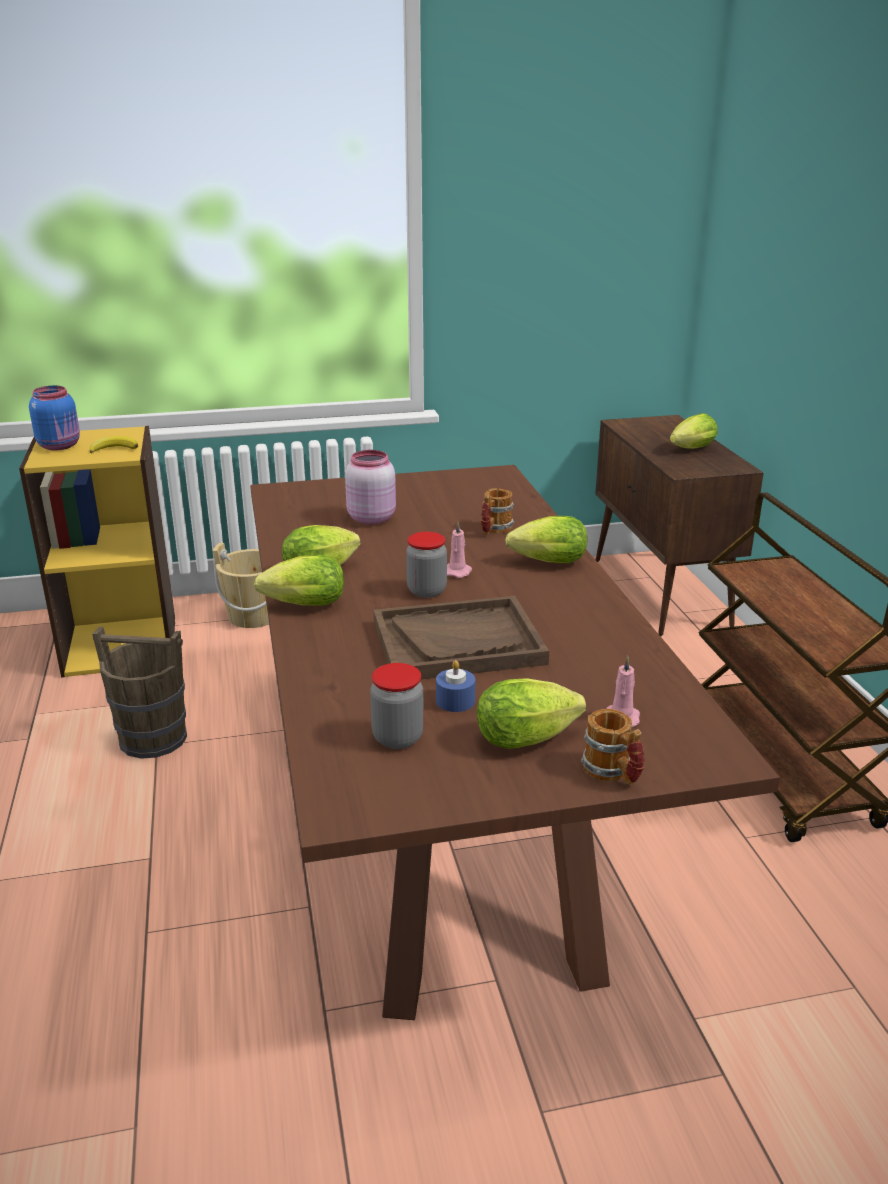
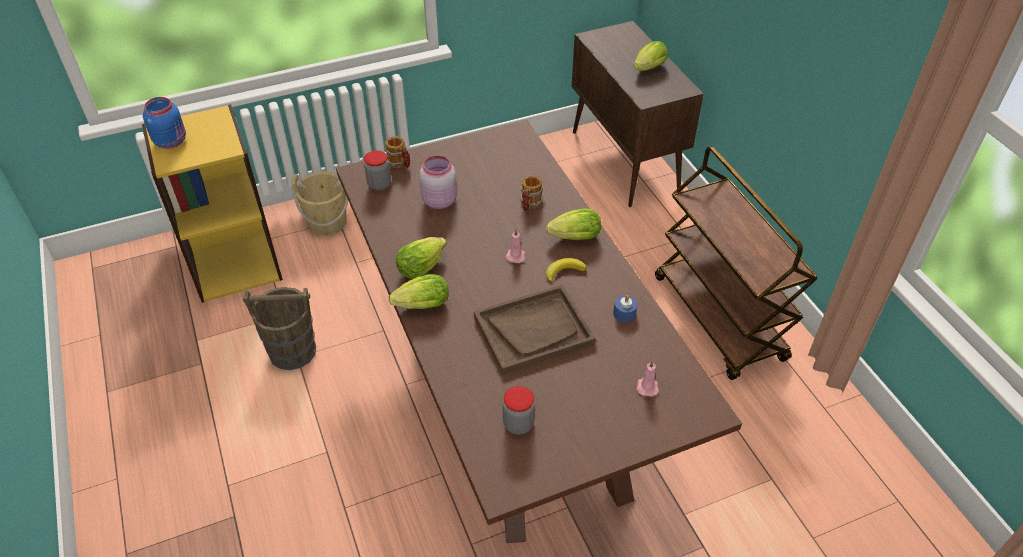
camera: 10 degrees left, 20 degrees up
(114, 448) = (216, 140): banana -> banana (563, 271)
(426, 591) = (500, 279): jar -> jar (379, 184)
(455, 701) = (545, 386): blue candle -> blue candle (624, 313)
(531, 738) = (597, 413): lettuce -> none
(613, 773) = (649, 435): mug -> mug (400, 164)

